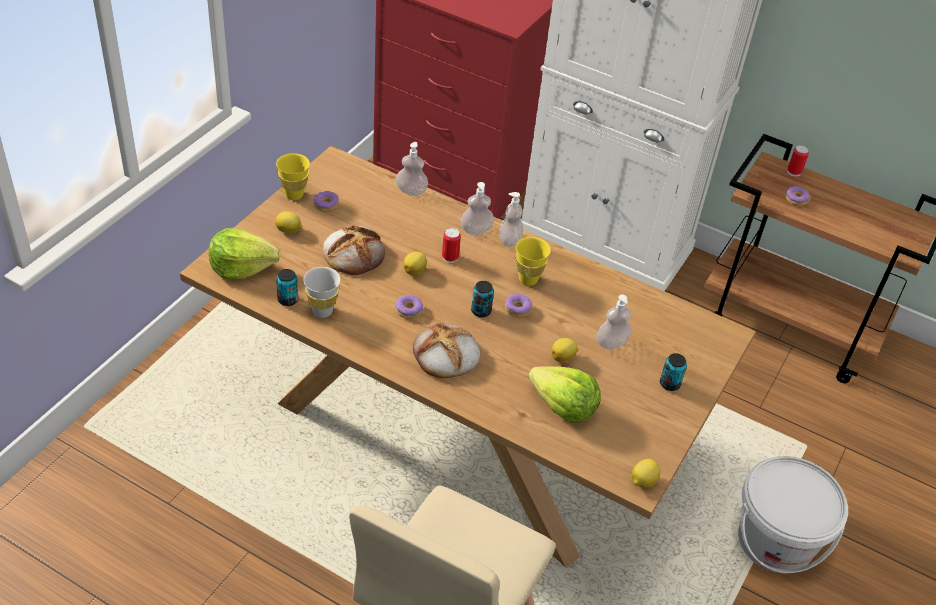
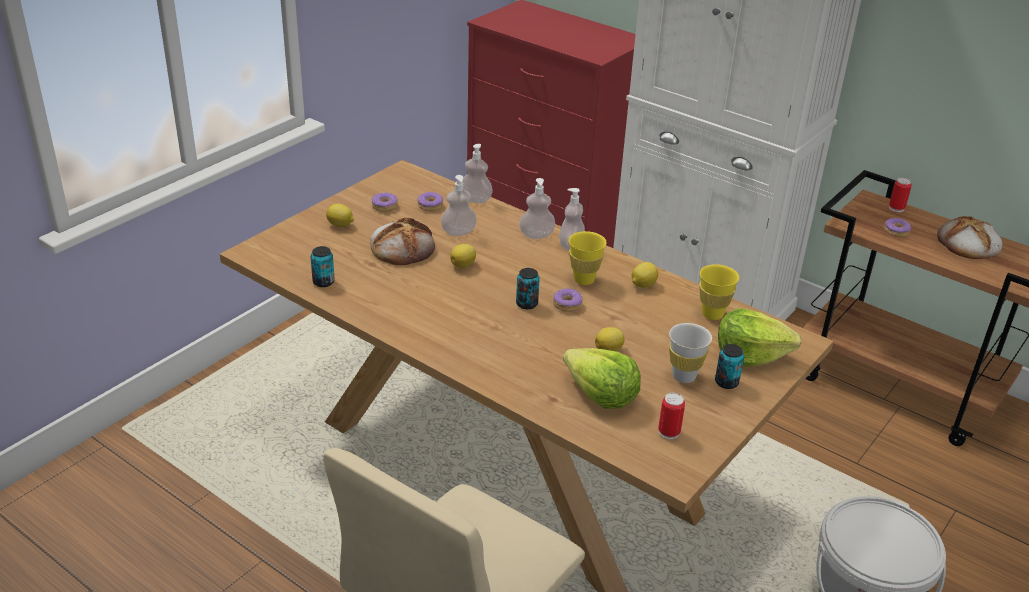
camera: 10 degrees right, 10 degrees down
(242, 267) = (284, 252): lettuce -> lettuce (750, 355)
(294, 195) = (354, 196): yellow cup -> yellow cup (712, 314)
(322, 311) = (357, 293): white cup -> white cup (684, 376)
(409, 310) = (449, 299): donut -> donut (430, 206)
(445, 355) = (479, 340): bread -> bread (968, 244)
(450, 257) = (503, 256): can -> can (669, 432)
(611, 343) = (666, 341): soap dispenser -> soap dispenser (458, 232)
(642, 481) = (680, 472): lemon -> lemon (642, 285)

